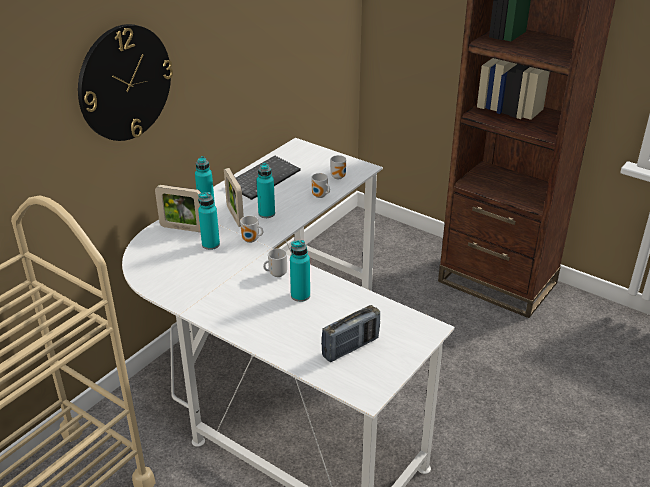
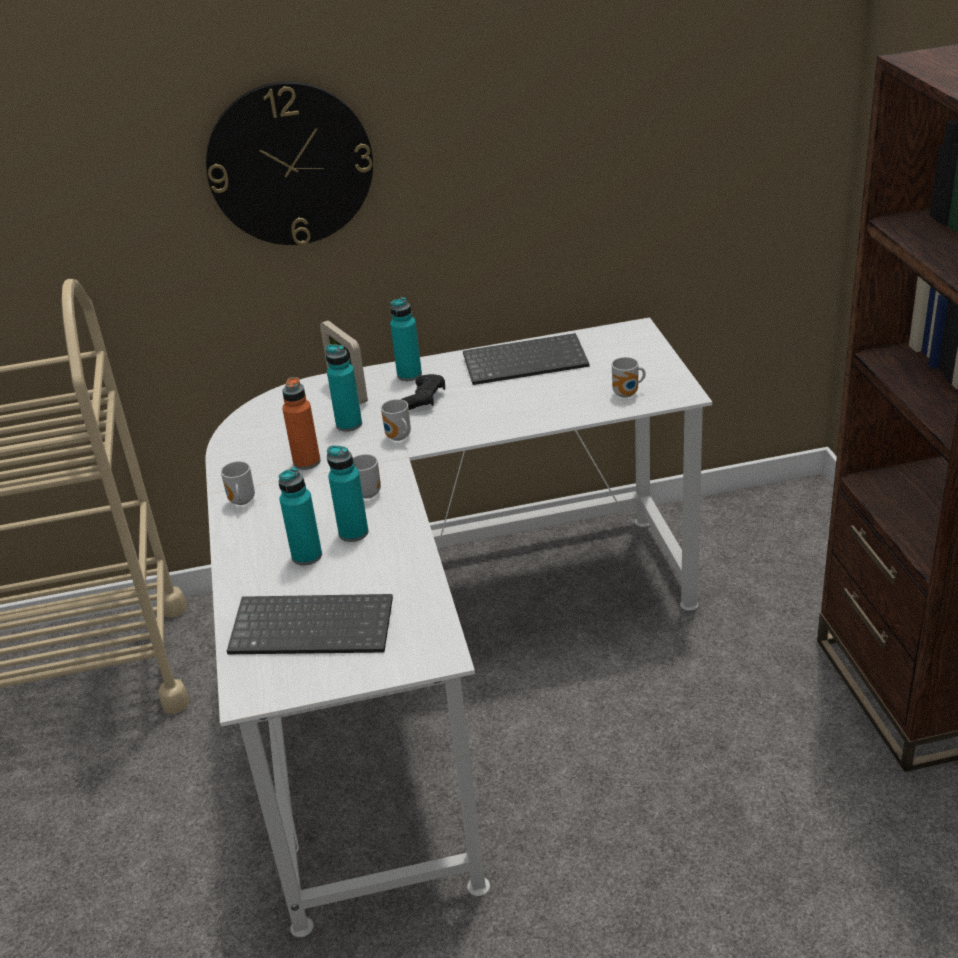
camera: 45 degrees right, 0 degrees up
(216, 273) = (307, 462): none -> orange bottle
(235, 216) = (424, 399): picture frame -> black game controller
(266, 214) = (464, 410): turquoise bottle -> turquoise bottle (307, 556)
(320, 196) = (562, 412): mug -> mug (241, 502)
(350, 347) = (314, 626): radio -> keyboard

